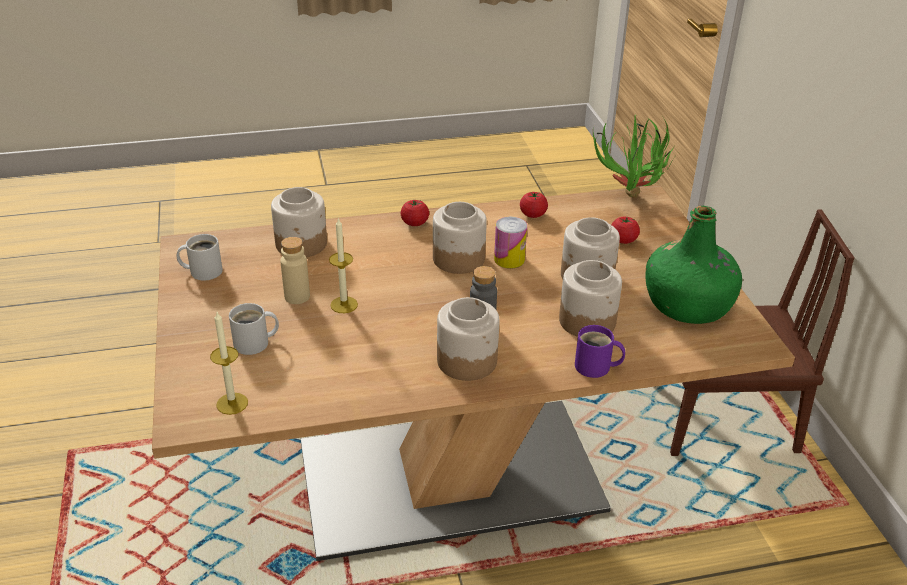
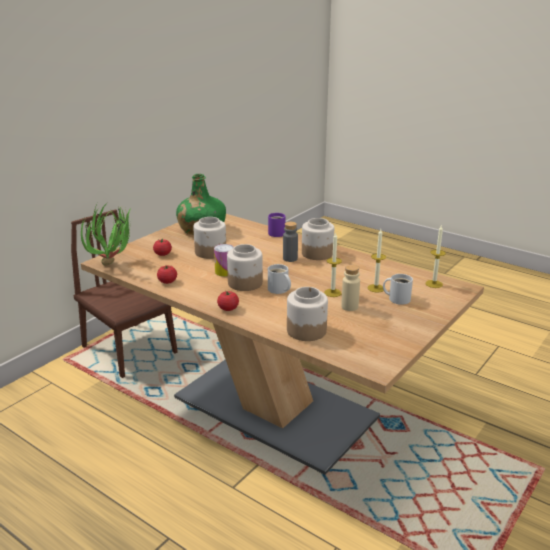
camera: 130 degrees left, 10 degrees down
(203, 271) = (383, 345): white mug -> white mug (278, 290)
(302, 344) = (376, 288): none -> candle
(587, 321) = (247, 242): jar -> none

